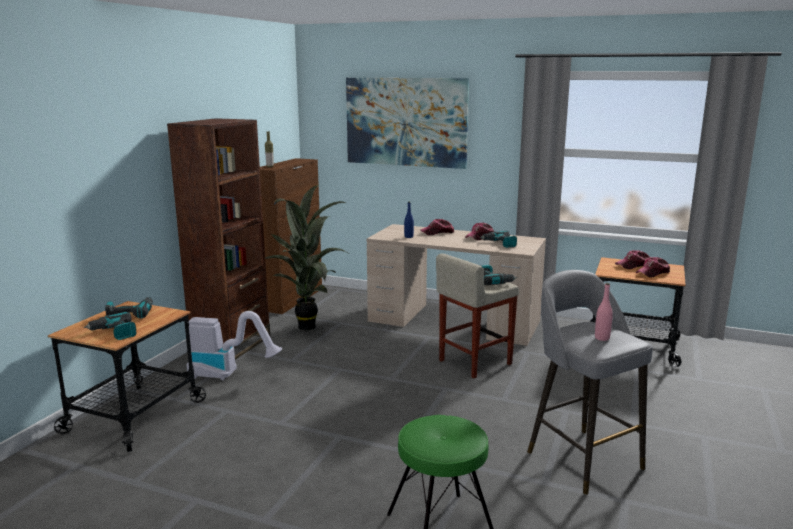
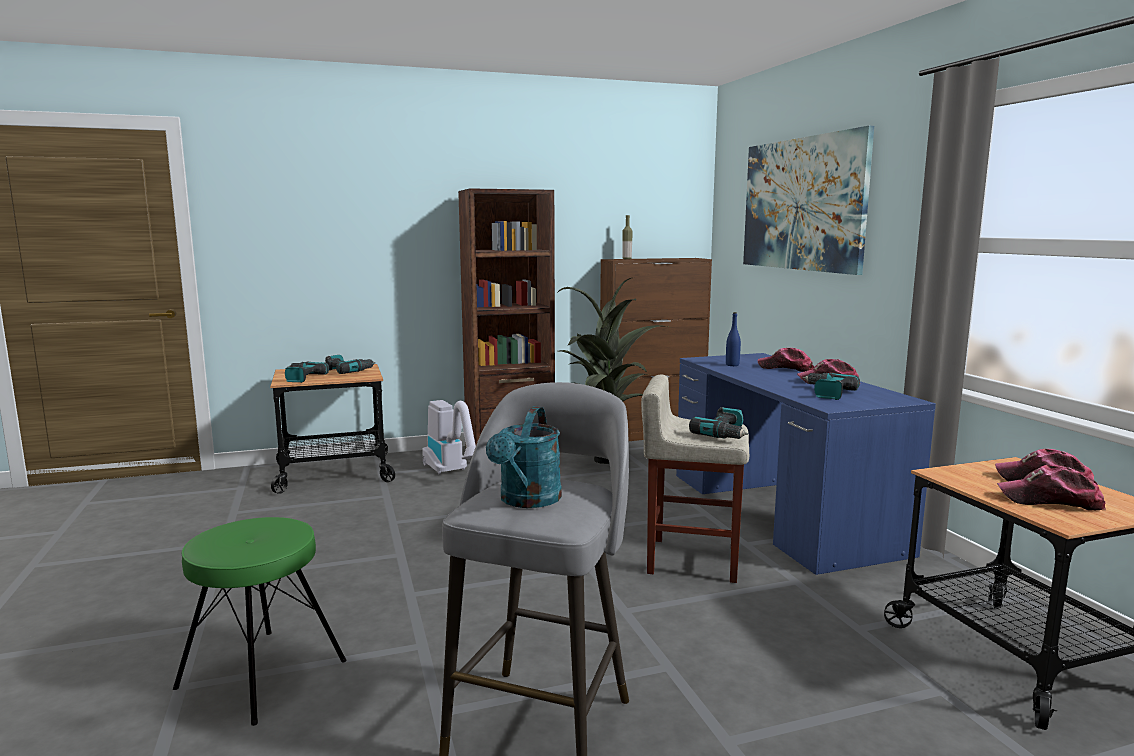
camera: 50 degrees right, 5 degrees down
(454, 321) = (780, 511): beige desk -> blue desk
(602, 338) = (527, 501): pink bottle -> turquoise watering can

